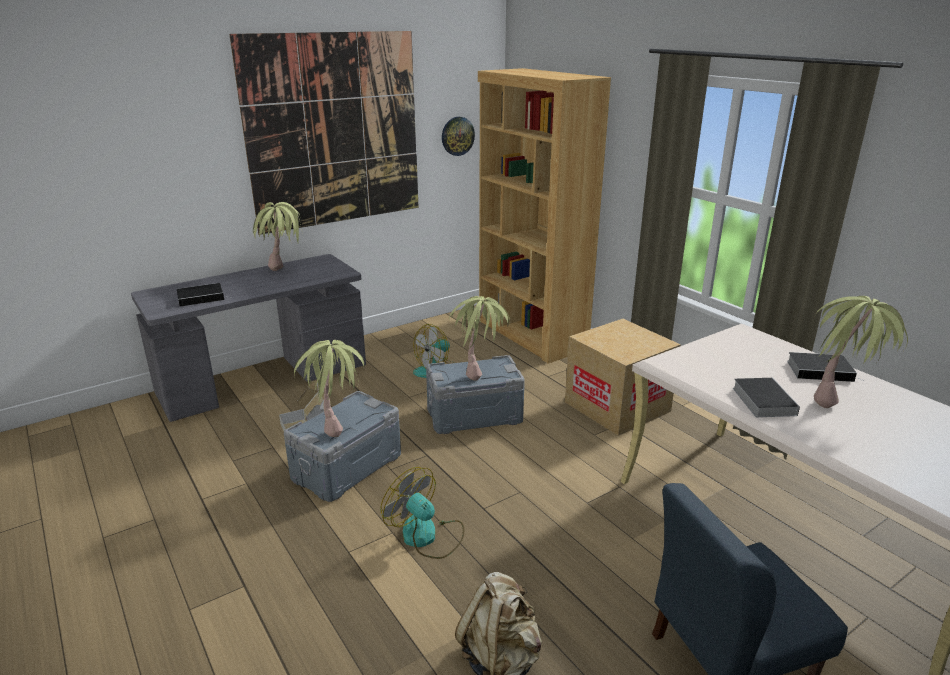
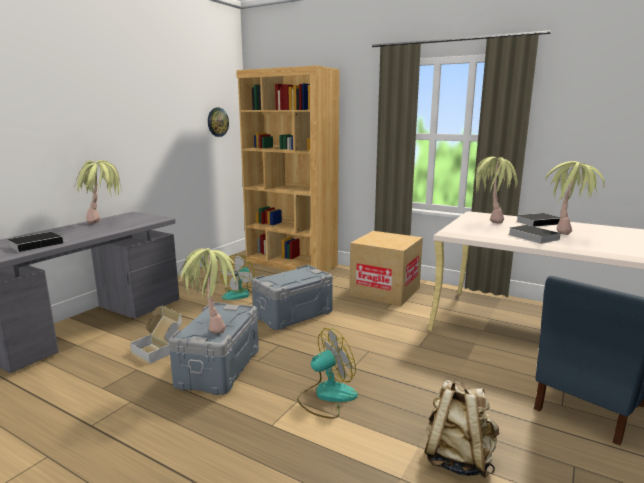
camera: 25 degrees left, 10 degrees down
(335, 131) = (133, 109): picture -> none
(426, 536) = (327, 396): fan -> fan turned 135 degrees clockwise
(480, 370) = (295, 275): potted plant -> potted plant (490, 220)

